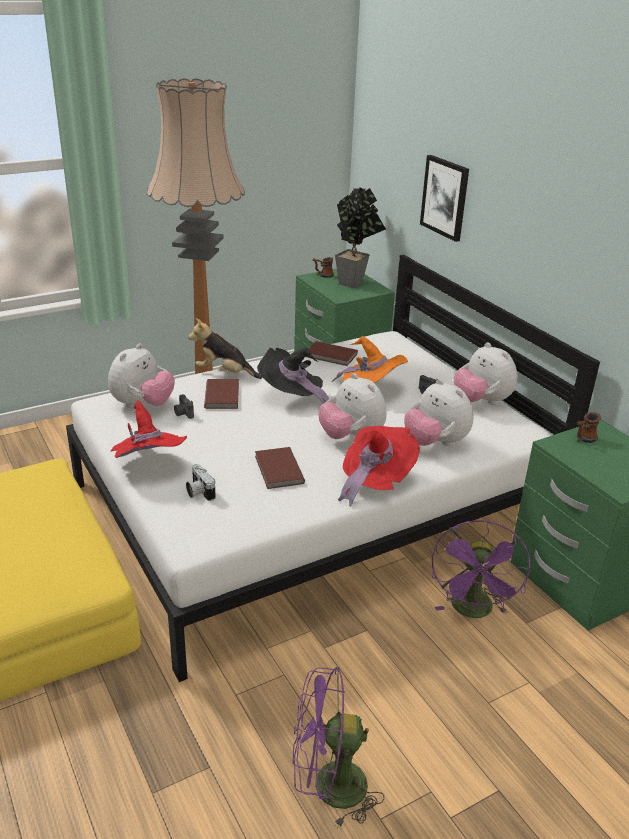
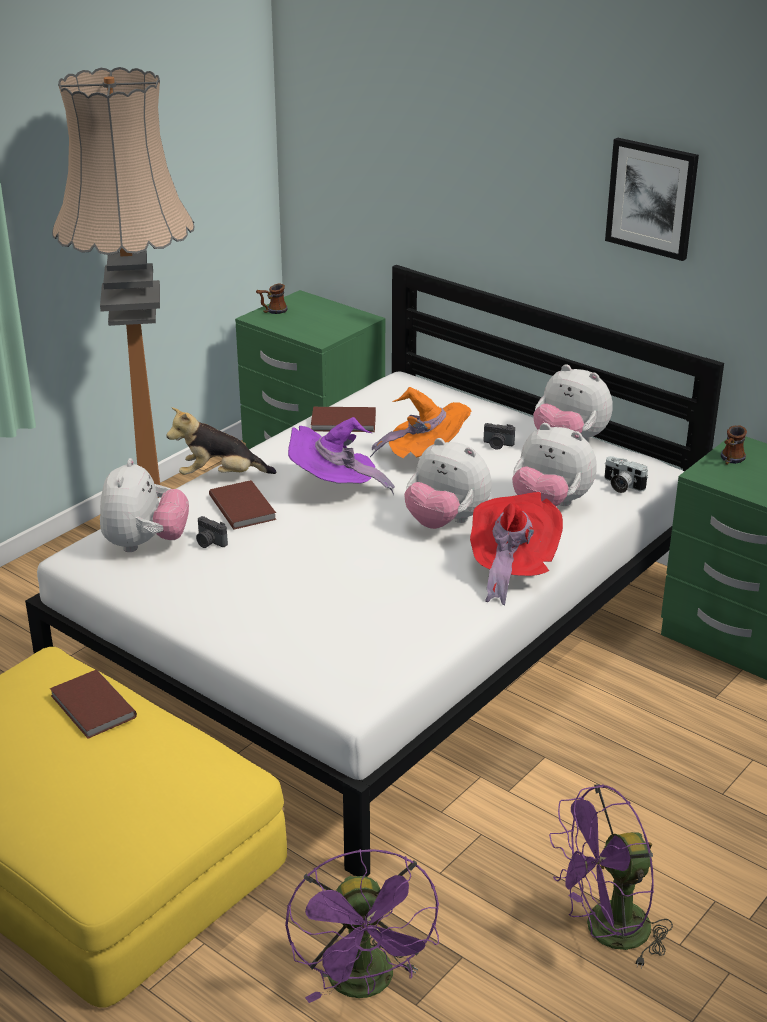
camera: 20 degrees left, 0 degrees up
(149, 465) = (219, 619): red hat -> none
(199, 492) = (310, 634): camera -> camera (621, 486)
(278, 470) = (387, 584): brown book -> brown book (91, 708)
(292, 396) = (335, 488): black hat -> purple hat
(354, 282) = (322, 314): potted plant -> none
(445, 197) = (455, 182): picture -> picture (652, 198)
(473, 611) = (651, 702): purple fan -> purple fan (366, 985)

